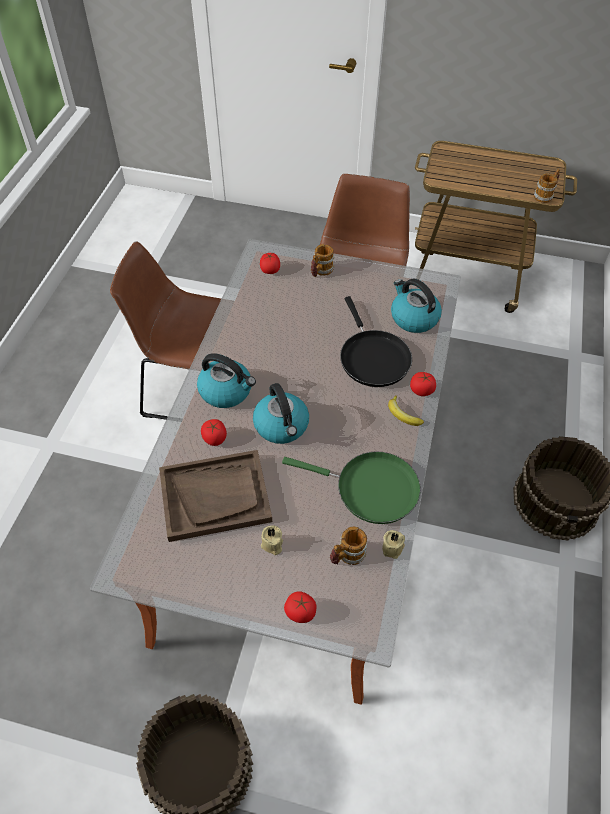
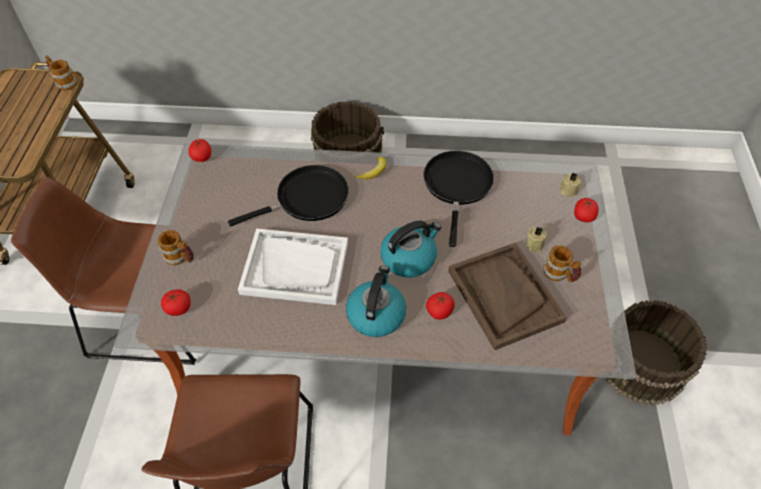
camera: 100 degrees left, 0 degrees up
(291, 342) = (295, 268): none -> white tray
(347, 556) = (524, 194): mug -> mug (559, 274)
(371, 489) = (457, 186): green frying pan -> black frying pan
(393, 548) = (506, 168): beige candle -> beige candle (567, 190)
(413, 318) = (249, 173): kettle -> none
(421, 390) = (342, 161): tomato -> tomato (202, 157)

